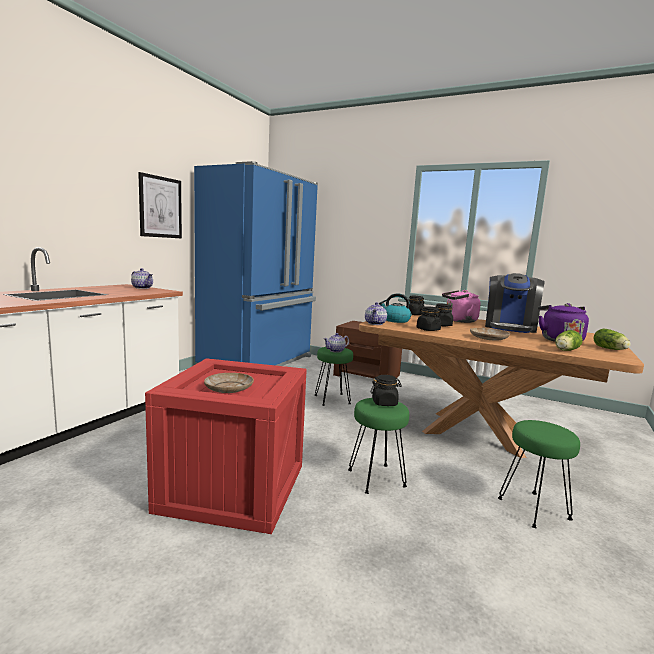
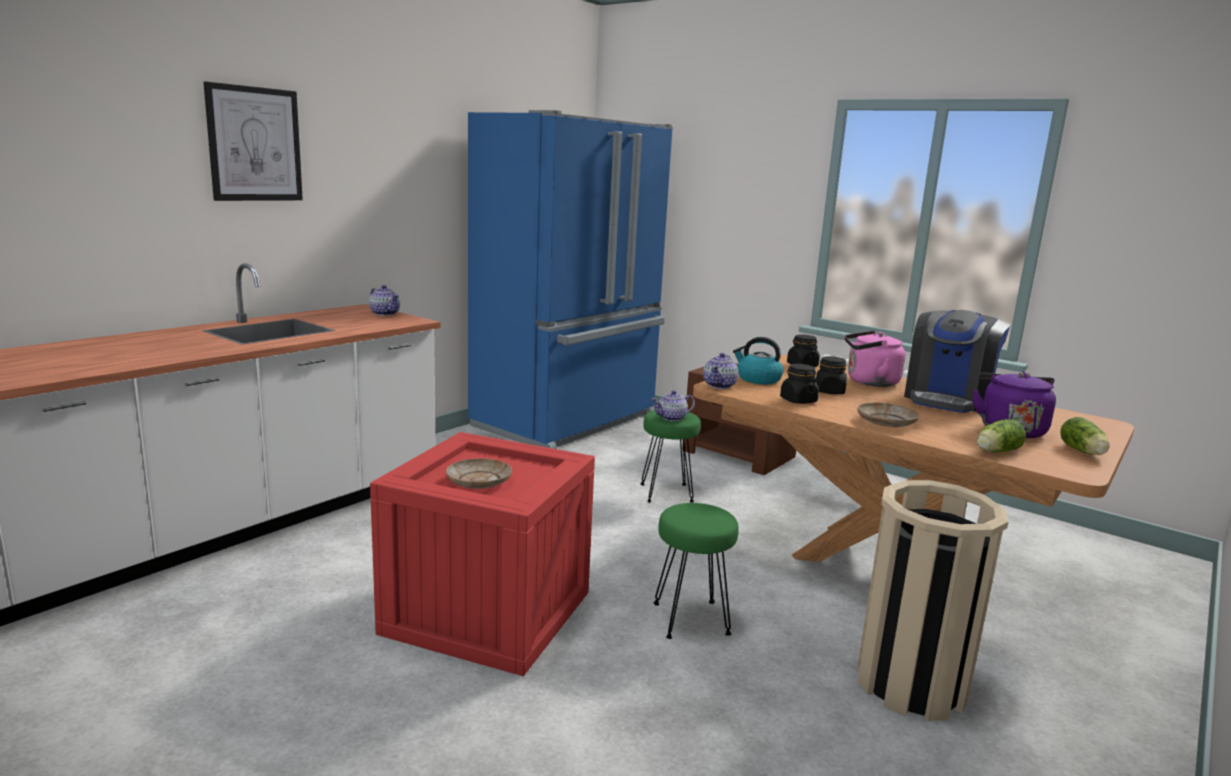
camera: 10 degrees right, 5 degrees up
(160, 207) = (415, 182): picture -> picture (254, 144)
(384, 403) = (704, 513): black jar -> none
(533, 509) = (910, 685): green stool -> beige trash can

